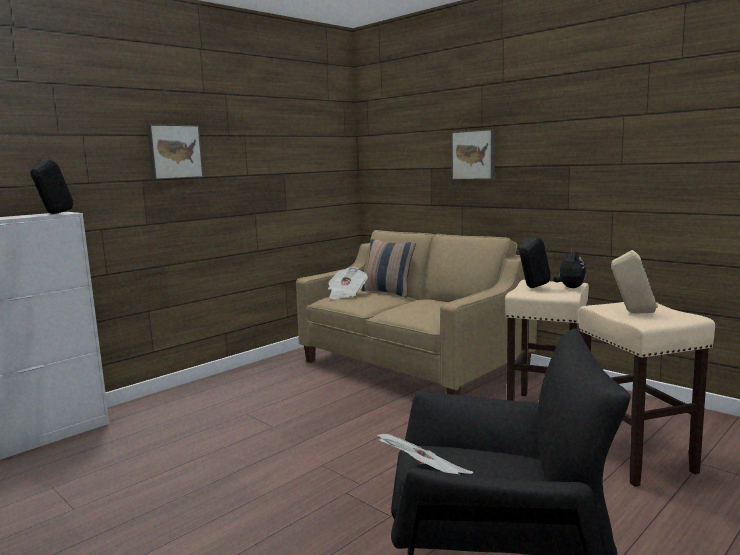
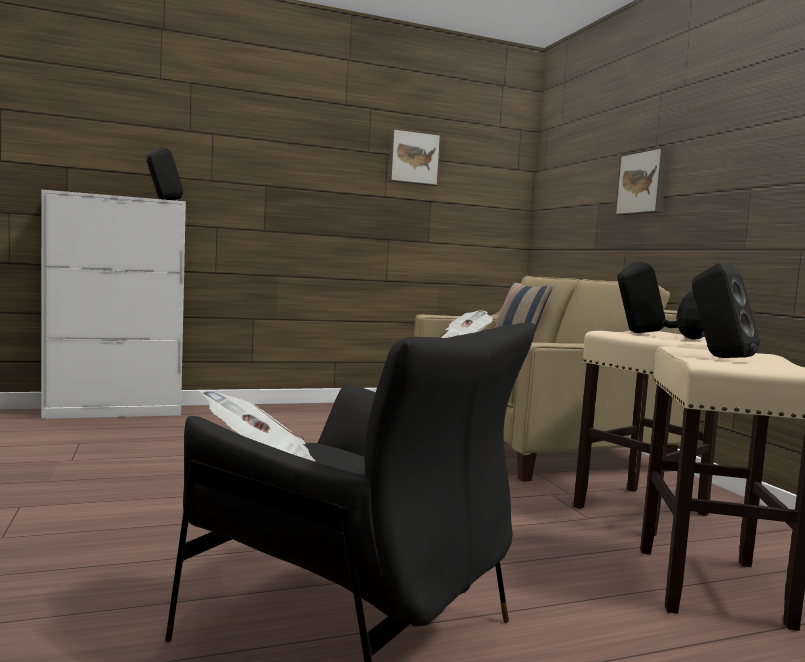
camera: 25 degrees right, 5 degrees down
(174, 152) = (303, 161): picture -> picture (413, 158)
(632, 313) = (718, 357): beige speaker -> black speaker

